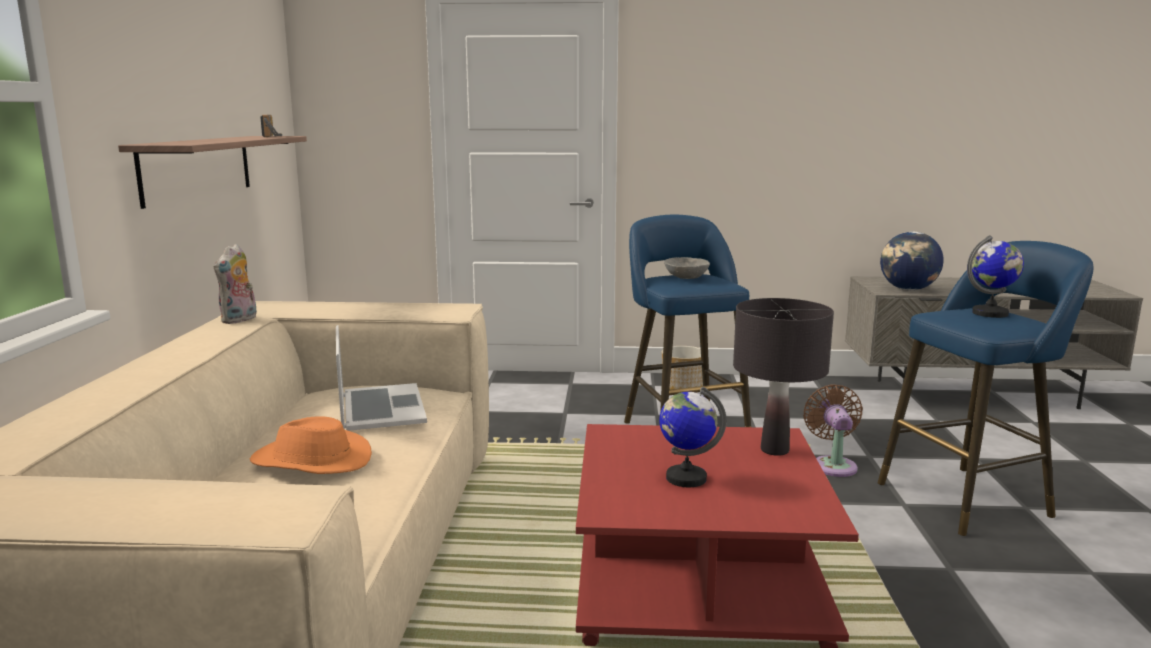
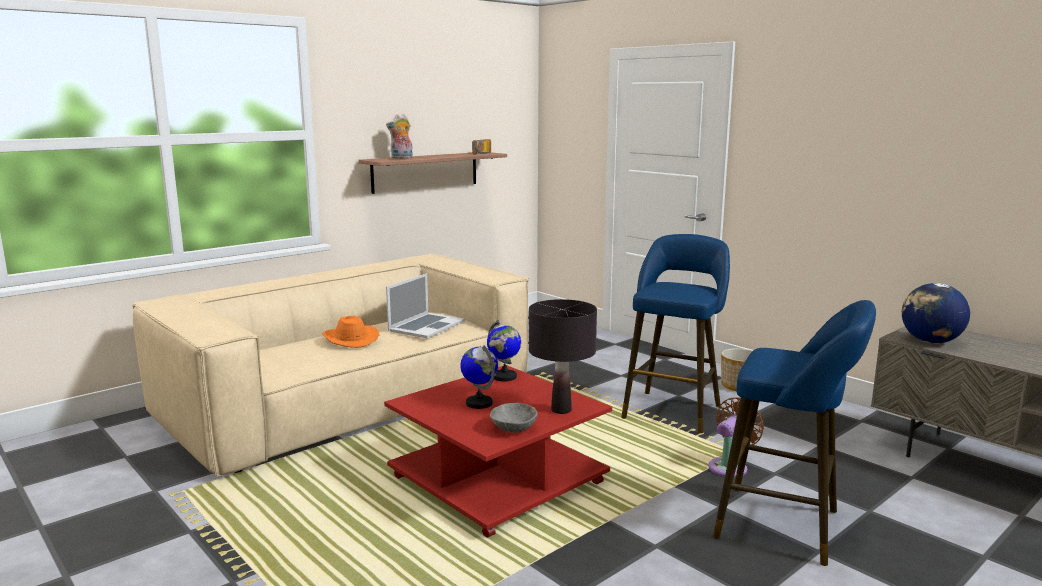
camera: 45 degrees right, 0 degrees up
(240, 320) = (403, 262): plush toy -> plush toy (401, 158)
(685, 278) = (677, 286): grey bowl -> grey bowl (514, 428)
(990, 313) = (804, 360): globe -> globe (504, 377)

